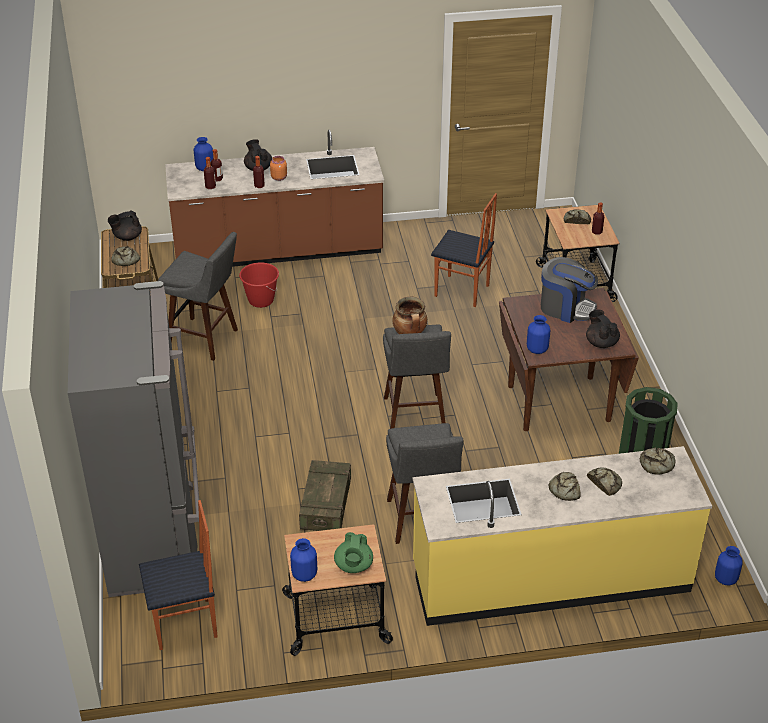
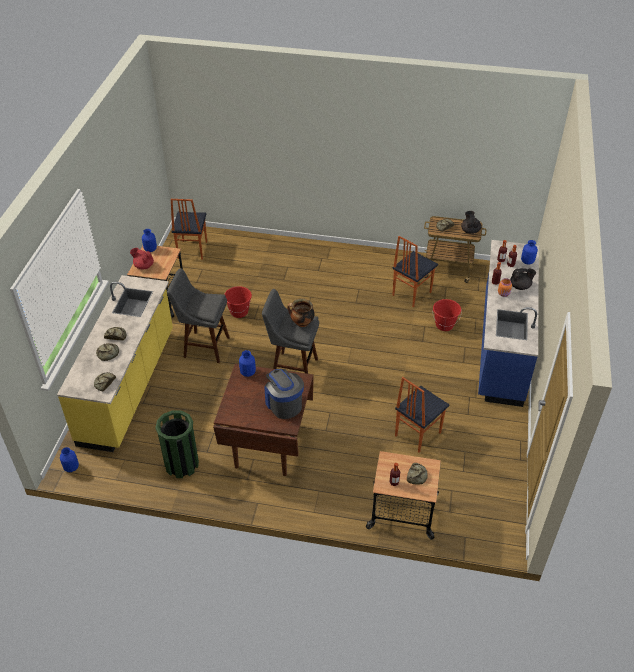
camera: 110 degrees right, 5 degrees up
(155, 538) = (253, 249): grey fridge -> none
(206, 339) = (411, 293): grey stool -> chair
(278, 252) = (501, 346): brown counter -> blue counter
(326, 506) = (239, 312): crate -> red bucket
(353, 566) = (143, 266): green teapot -> red teapot
(566, 308) = (283, 404): coffee machine -> coffee machine turned 105 degrees clockwise
(601, 342) = (236, 408): black teapot -> none

